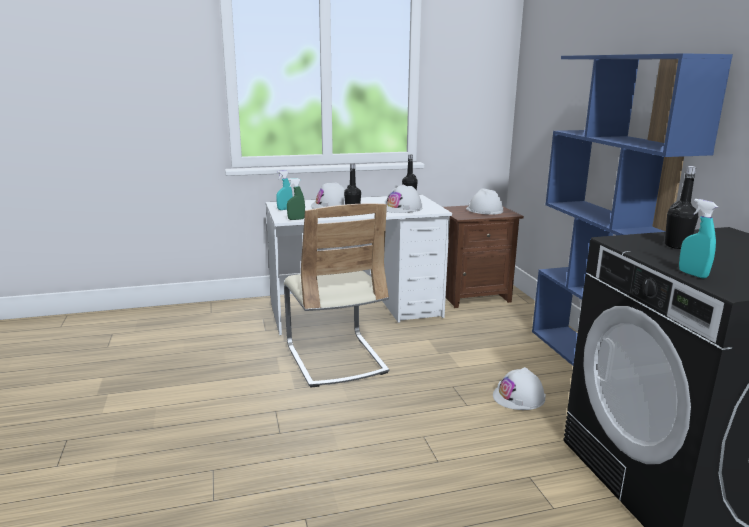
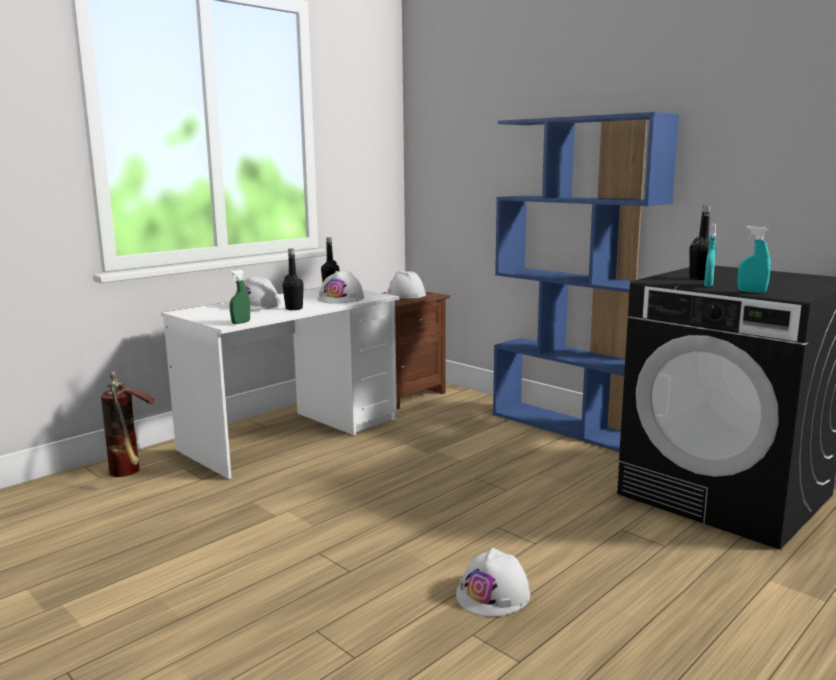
camera: 30 degrees left, 5 degrees down
(229, 315) = (130, 474): none -> fire extinguisher
(285, 209) = (204, 316): turquoise spray bottle -> turquoise spray bottle (708, 286)
(335, 359) = (325, 485): beige chair -> none
(519, 397) = (543, 470): white hard hat -> white hard hat (493, 594)

